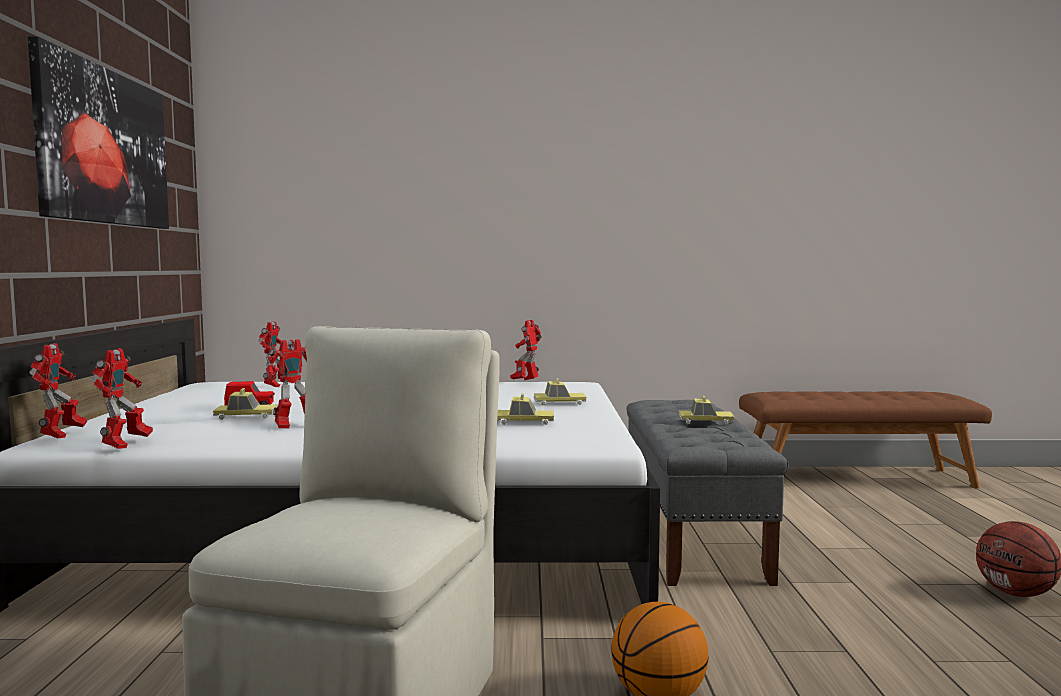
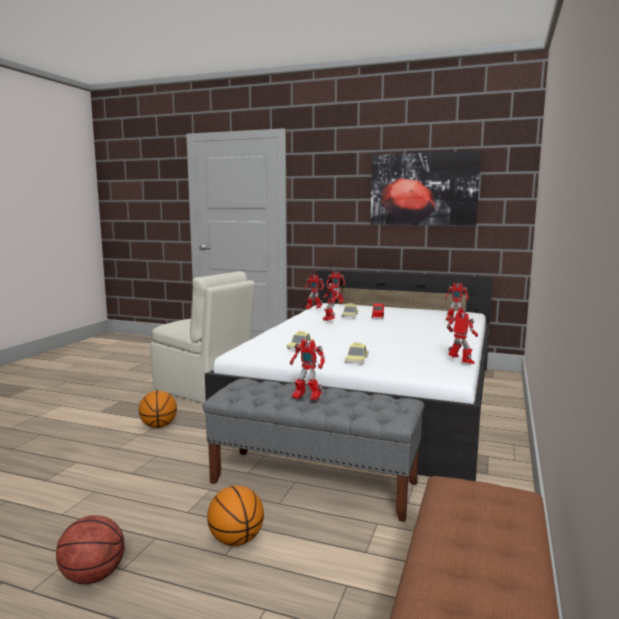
camera: 110 degrees right, 5 degrees up
(705, 421) = (306, 399): toy car -> toy robot
(847, 548) = (236, 540): none -> basketball

